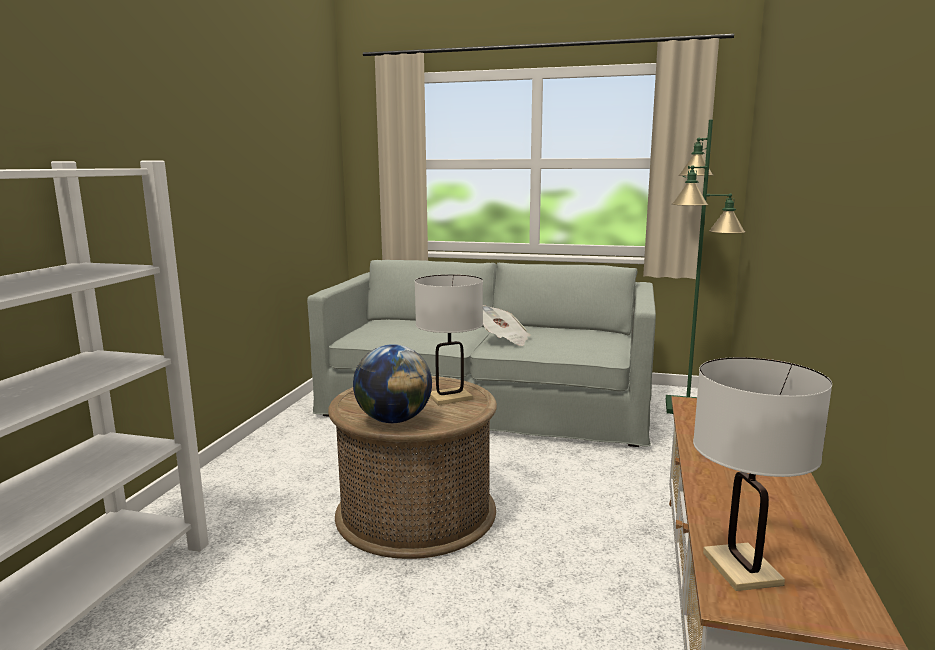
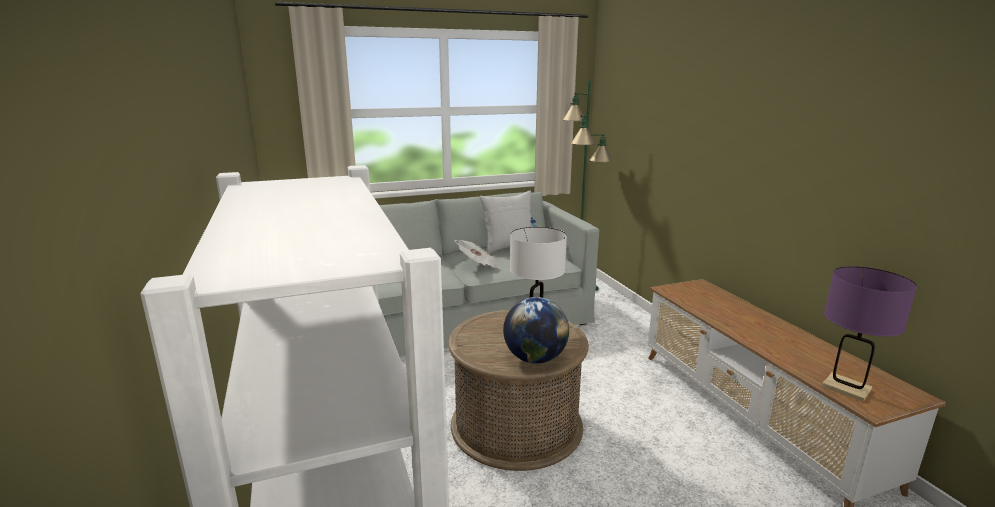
camera: 35 degrees left, 5 degrees up
(569, 331) = (509, 248): none -> grey pillow
(742, 569) = (846, 388): white table lamp -> purple table lamp

